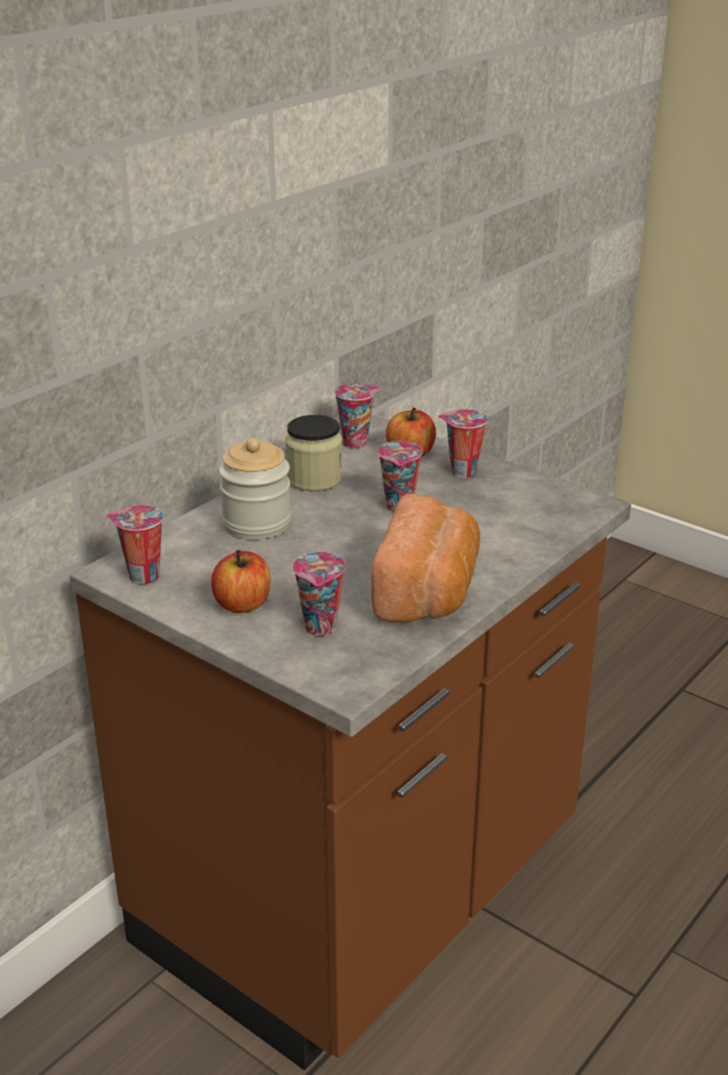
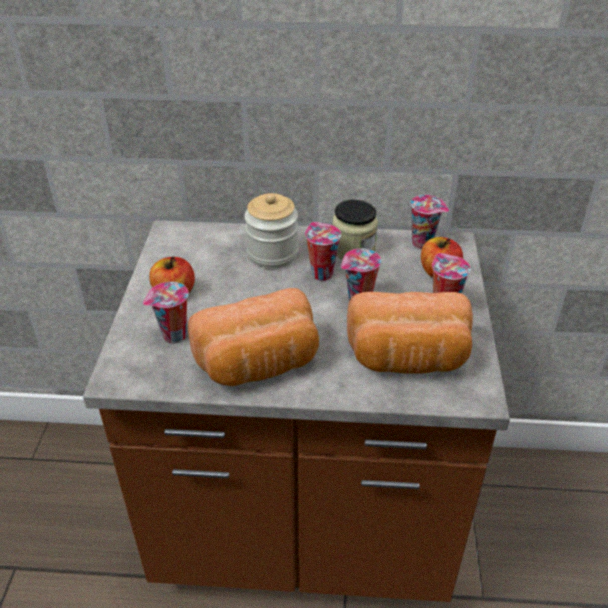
camera: 55 degrees right, 10 degrees up
(141, 577) = (172, 243): cup -> cup (320, 273)
(510, 515) = (408, 358): none -> bread

